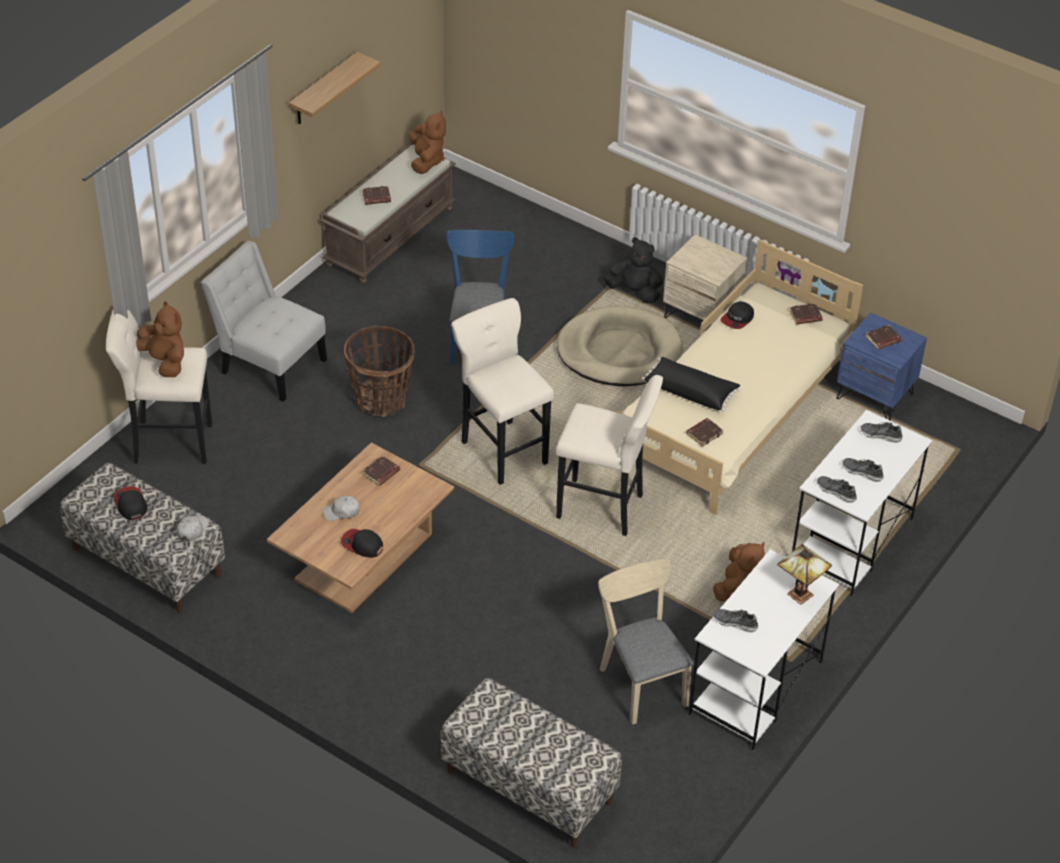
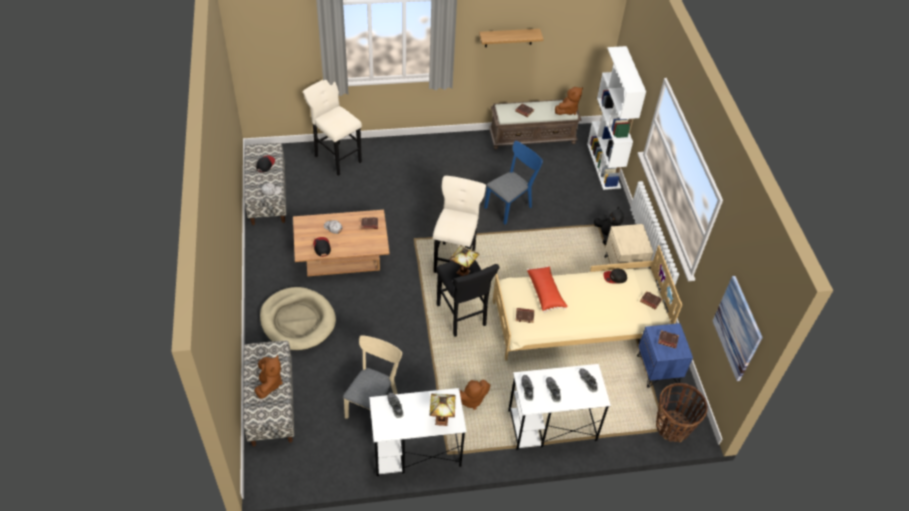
camera: 45 degrees right, 5 degrees up
(164, 361) = (338, 116): brown plush toy -> brown plush toy (269, 383)
(269, 364) = (414, 154): white chair -> none
(381, 399) = (436, 200): basket -> basket (672, 427)
(522, 212) = (604, 166): none -> white bookcase
(599, 428) = (463, 273): none -> table lamp
(604, 508) = (462, 317): beige stool -> black stool
(619, 351) = (563, 256): beige dog bed -> beige dog bed (297, 321)
(690, 391) = (545, 293): black pillow -> red pillow
(987, 247) = (737, 328): none -> picture

